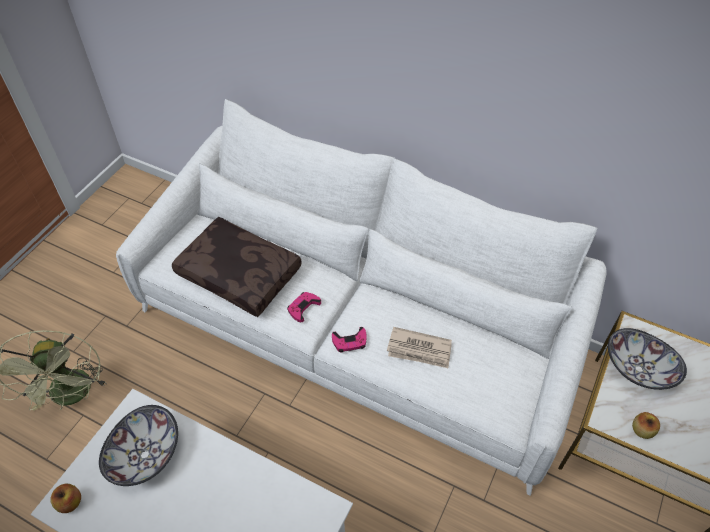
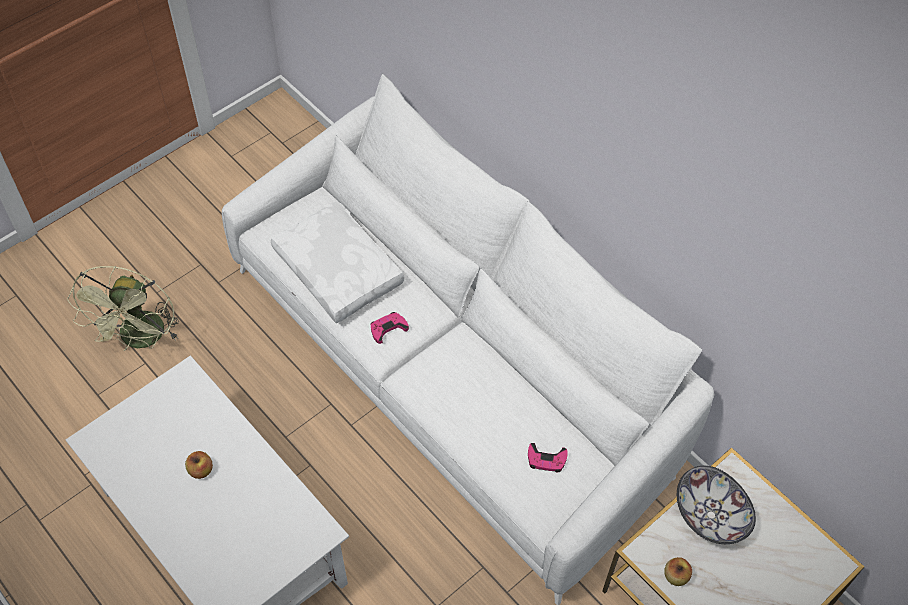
camera: 20 degrees right, 5 degrees up
(70, 503) = (101, 442): apple -> apple (201, 470)
(144, 454) = (179, 422): bowl -> none
(241, 273) = (340, 270): brown pillow -> white pillow
(350, 341) = (419, 380): pink game controller -> pink game controller (546, 459)
(419, 350) = (486, 414): newspaper -> none

